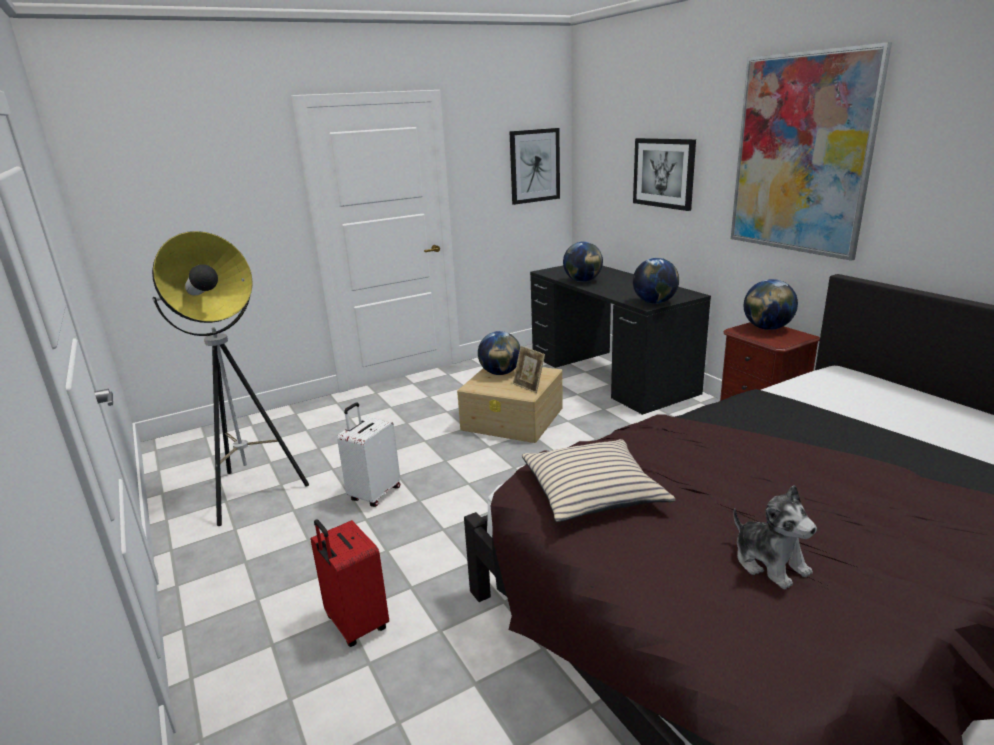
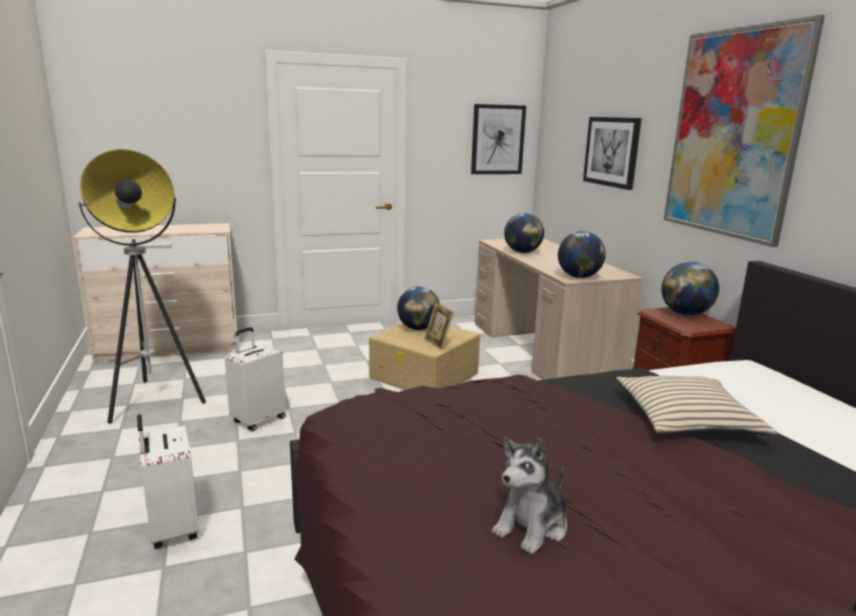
camera: 10 degrees right, 5 degrees down
(233, 431) = (169, 349): none -> beige dresser
(355, 624) = (172, 530): red suitcase -> white suitcase
(592, 491) = (399, 430): beige pillow -> beige pillow (686, 419)
(610, 373) = (542, 350): black desk -> beige desk
(769, 563) = (532, 526): plush toy -> plush toy turned 60 degrees clockwise

